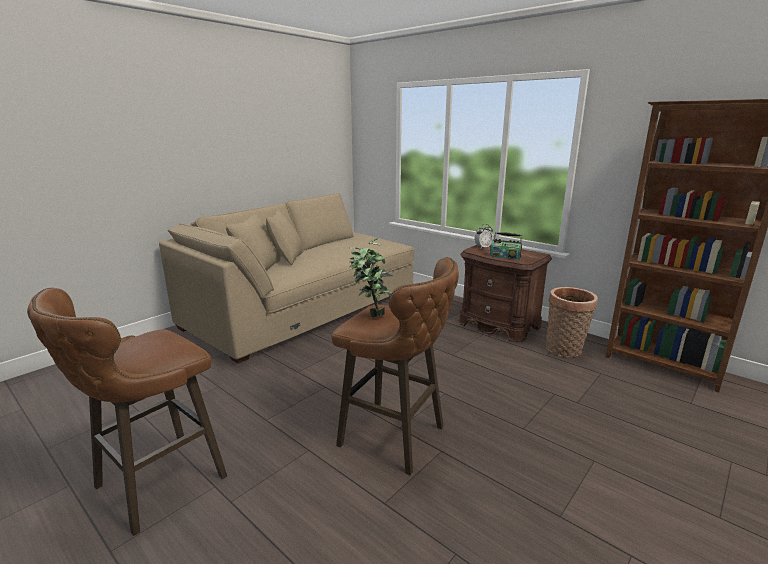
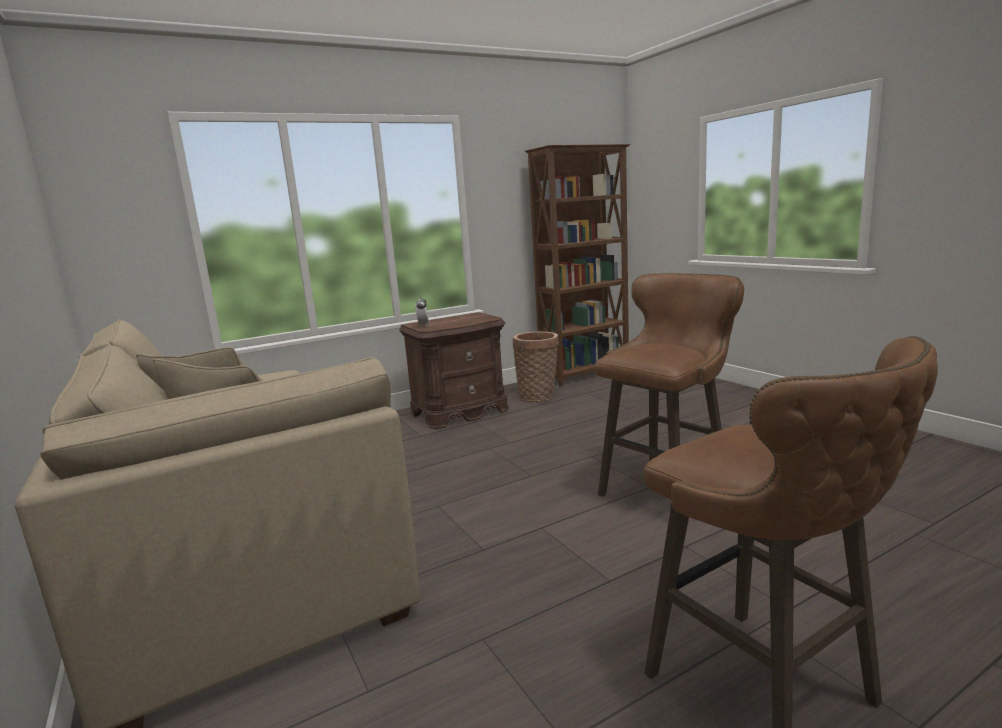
camera: 70 degrees left, 5 degrees down
(370, 313) = (654, 349): potted plant -> none
(505, 256) = (468, 322): radio -> none

